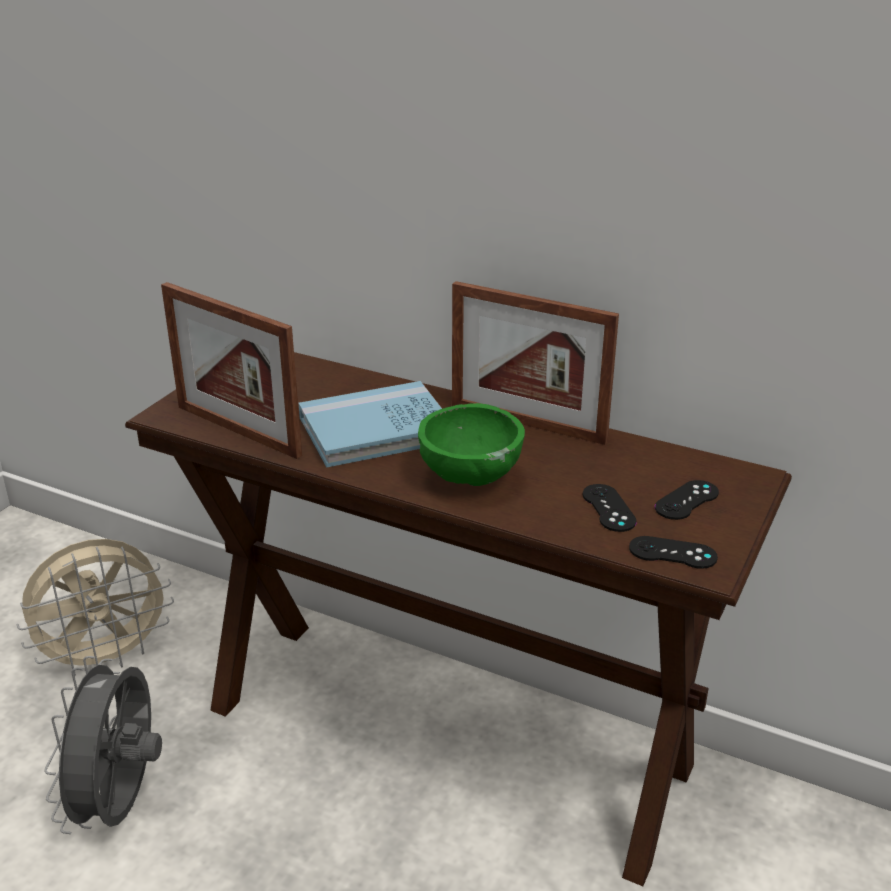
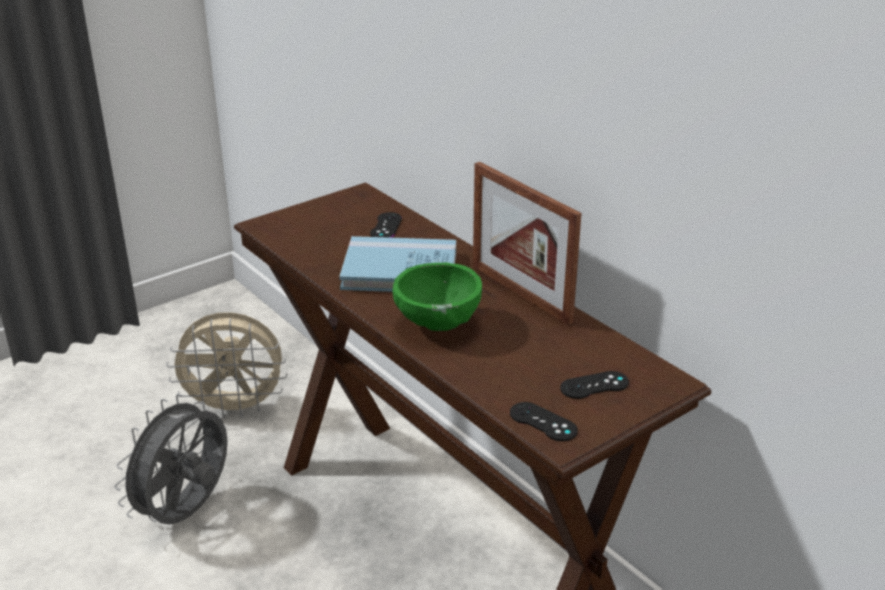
camera: 25 degrees right, 0 degrees up
(238, 430) = (301, 248): picture frame -> none
(608, 508) = (524, 374): black game controller -> black game controller (386, 226)

